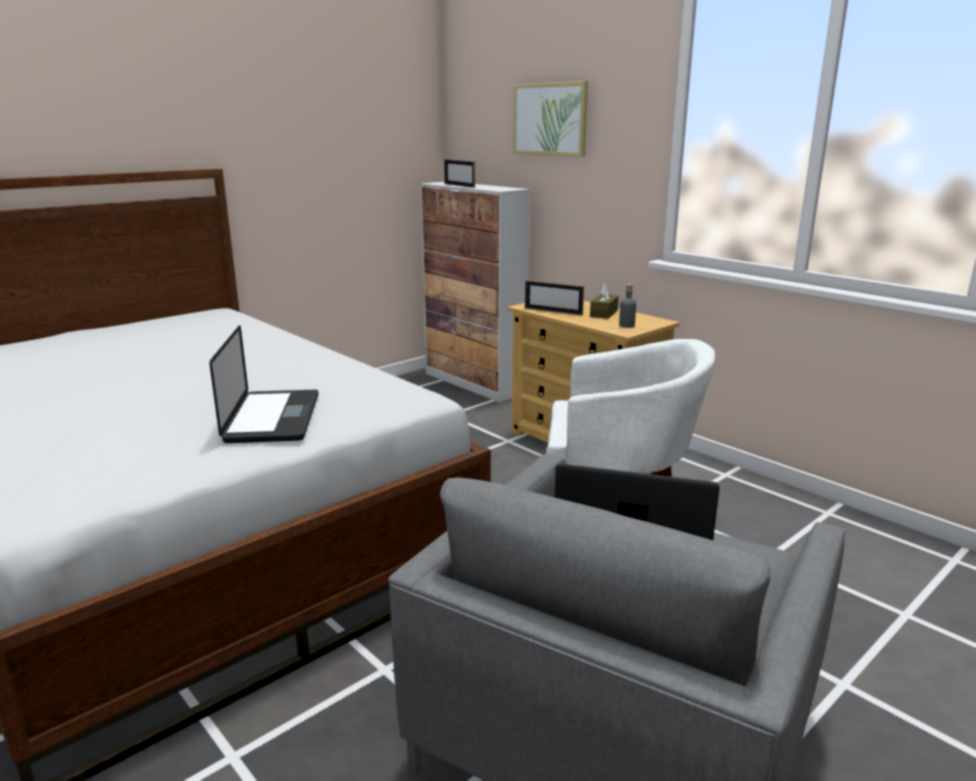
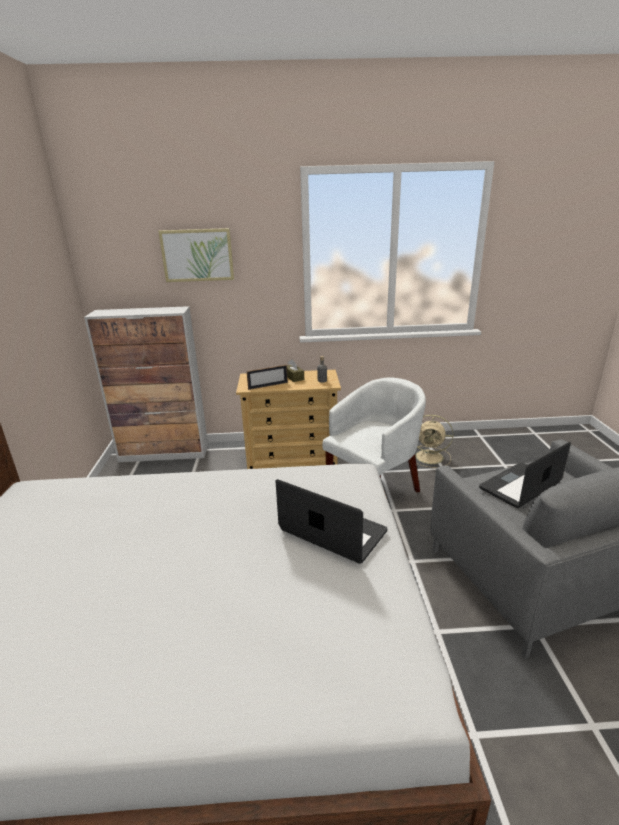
camera: 50 degrees left, 5 degrees up
(459, 185) = (129, 313): picture frame -> none
(782, 535) = (430, 457): none -> beige fan

